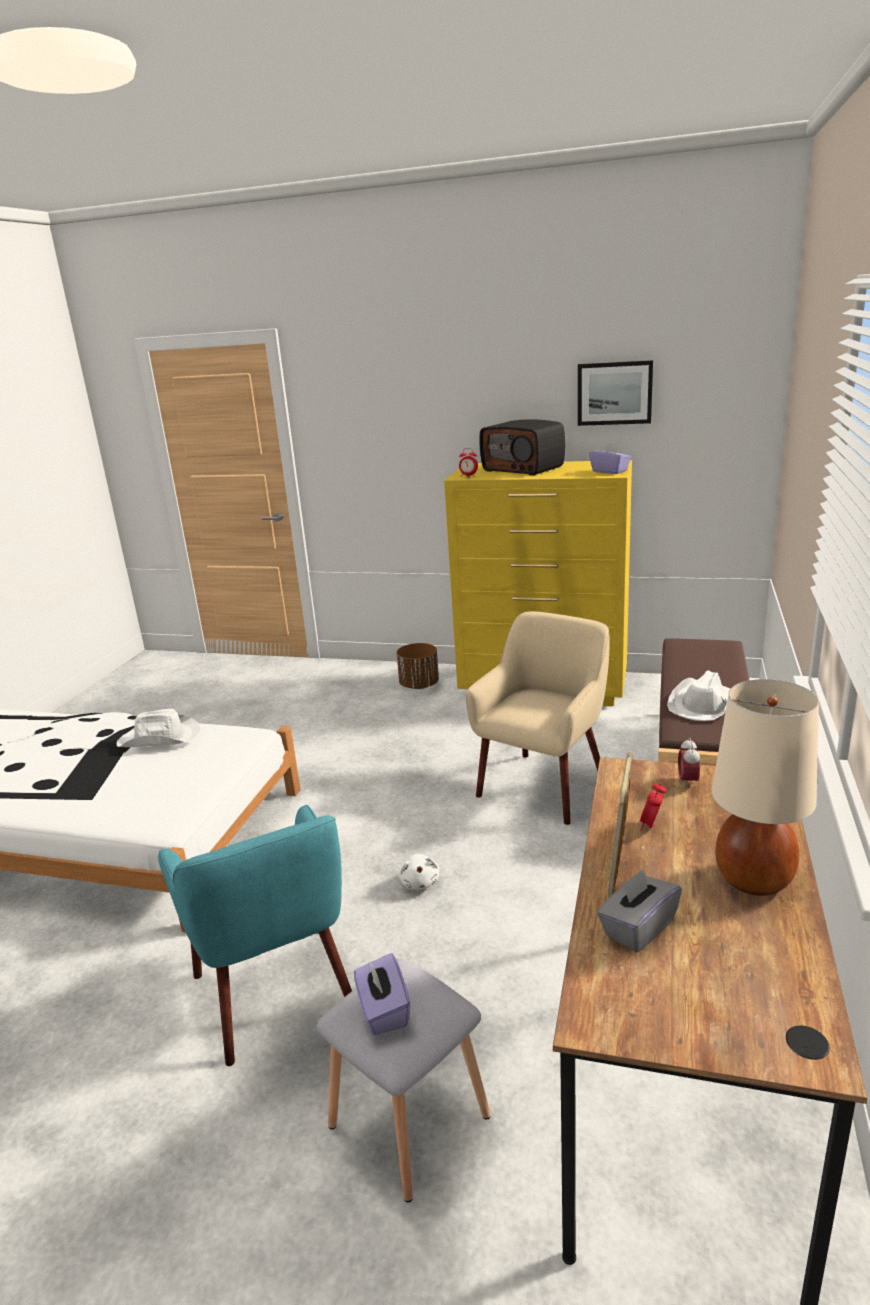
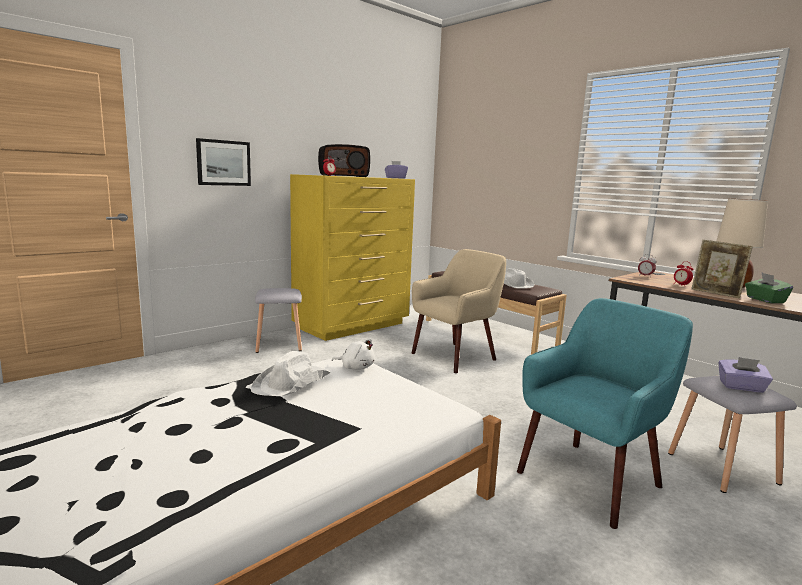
camera: 60 degrees left, 10 degrees down
(276, 993) = (591, 479): turquoise armchair -> turquoise armchair turned 45 degrees counterclockwise
(419, 685) = (280, 344): brown planter -> grey stool
(420, 882) = (512, 408): white plush toy -> white plush toy (356, 367)
(544, 785) = (455, 356): beige armchair -> beige armchair turned 75 degrees clockwise
(614, 393) = (370, 137): picture -> picture (223, 163)
(638, 928) = (765, 300): grey tissue box -> green tissue box

